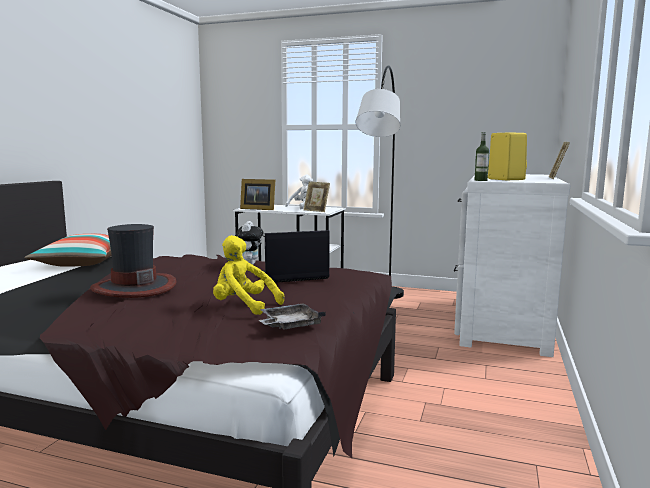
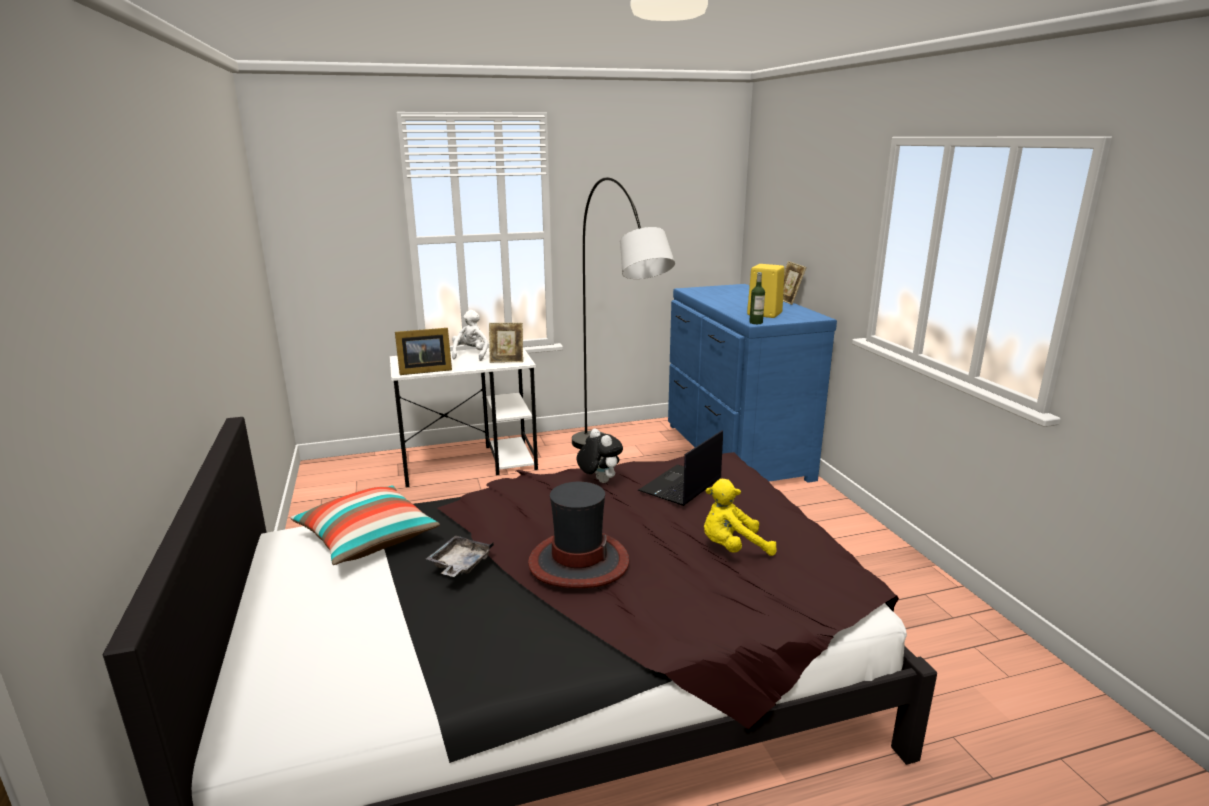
camera: 35 degrees left, 10 degrees up
(289, 325) = (815, 557): grey tray -> grey tray (460, 564)
(500, 322) = (734, 451): white dresser -> blue dresser

